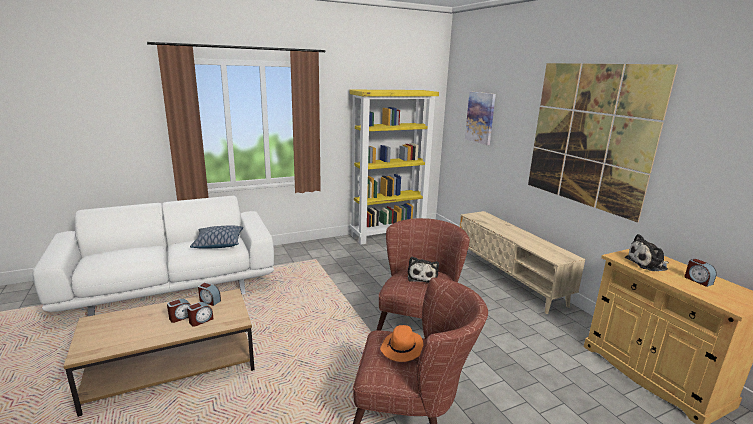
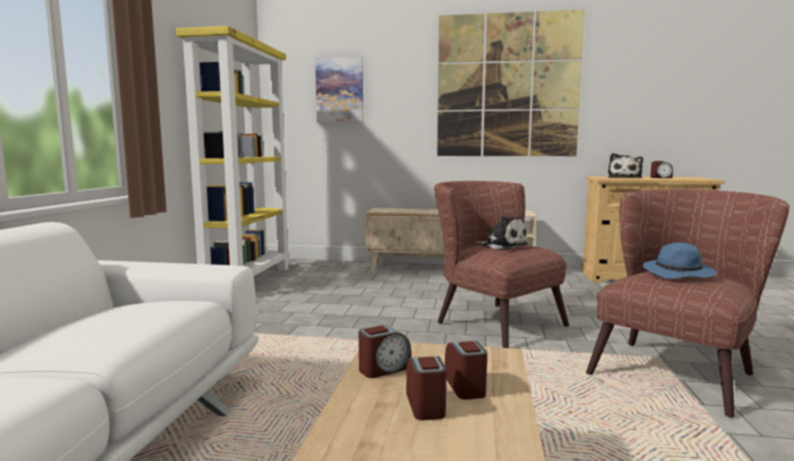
camera: 55 degrees left, 10 degrees down
(218, 243) = (143, 312): pillow -> none
(402, 349) = (679, 274): orange hat -> blue hat

